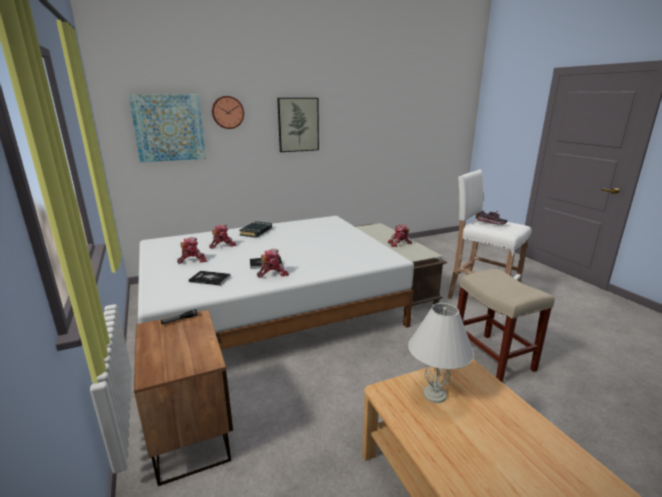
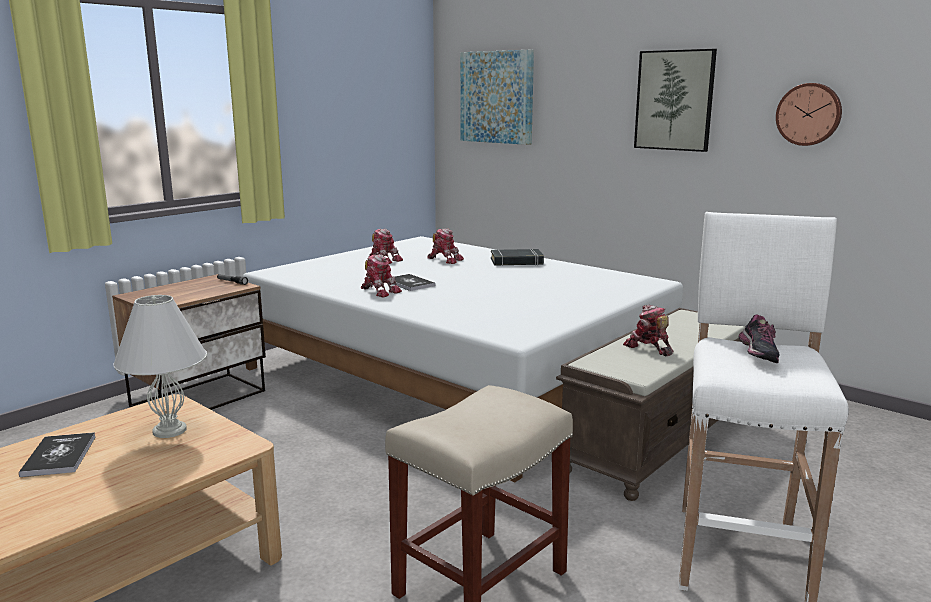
camera: 65 degrees right, 5 degrees down
(210, 279) = (340, 274): book -> book (59, 456)
(227, 112) = (567, 76): wall clock -> wall clock (809, 114)

